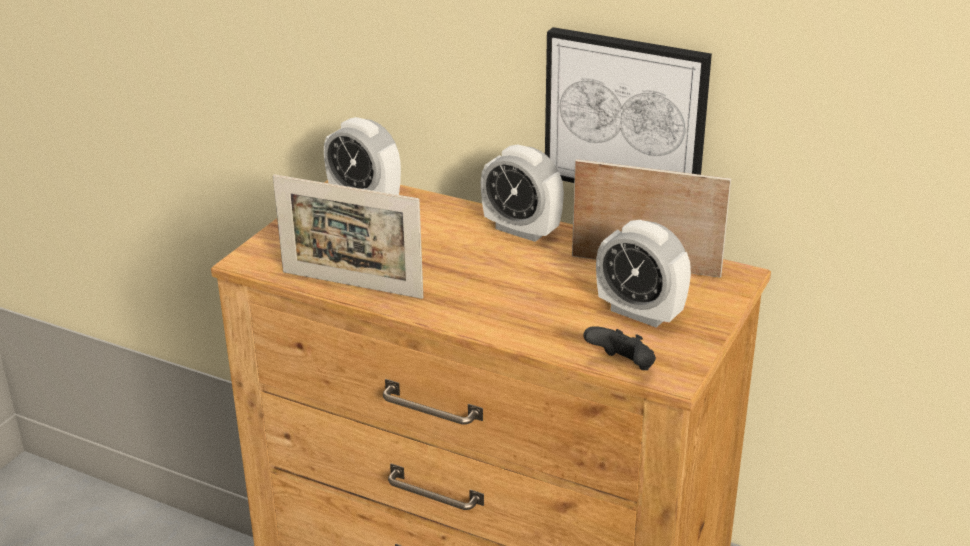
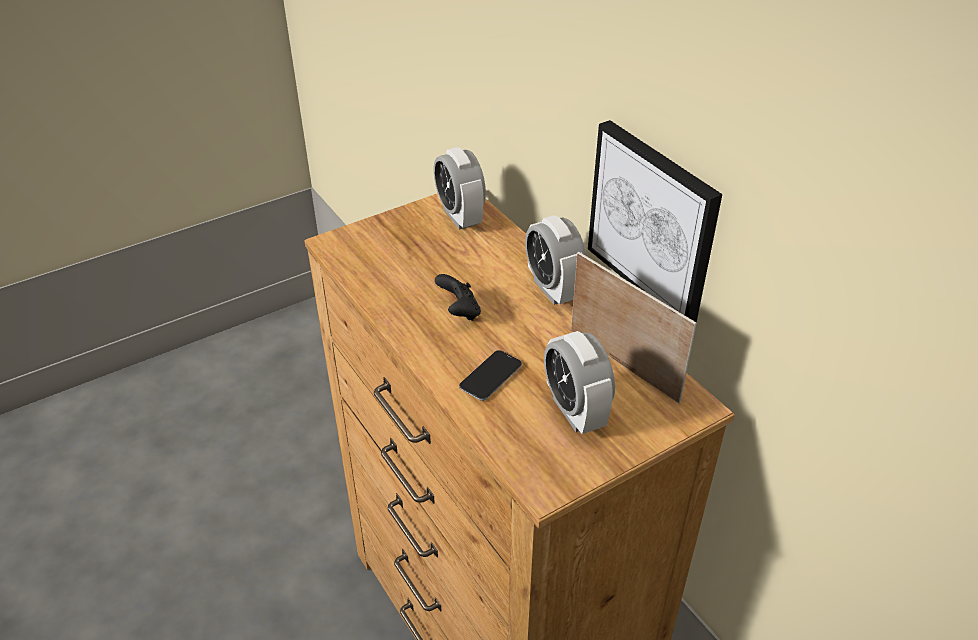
camera: 30 degrees right, 10 degrees up
(352, 285) = (381, 293): picture frame -> none
(536, 314) = (490, 376): none -> phone
(622, 367) = (511, 460): black game controller -> black game controller (459, 312)

